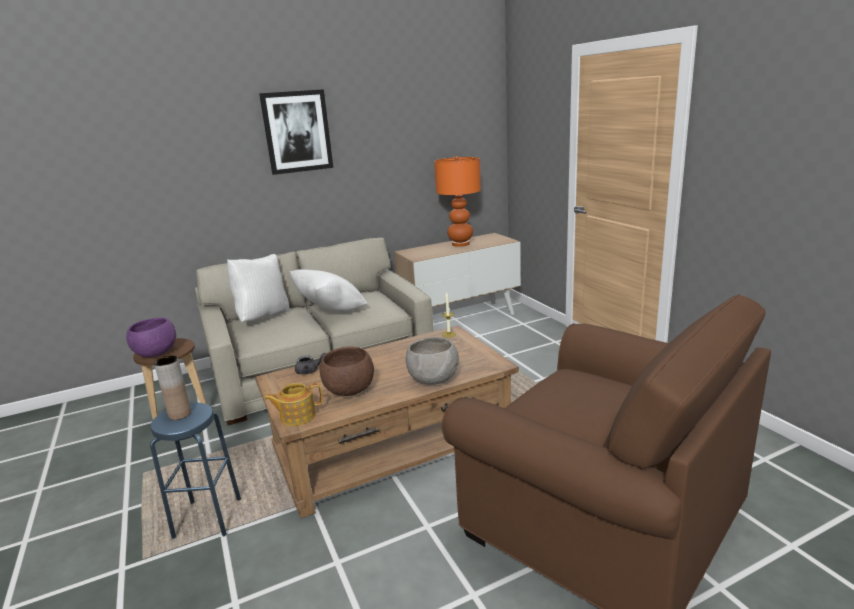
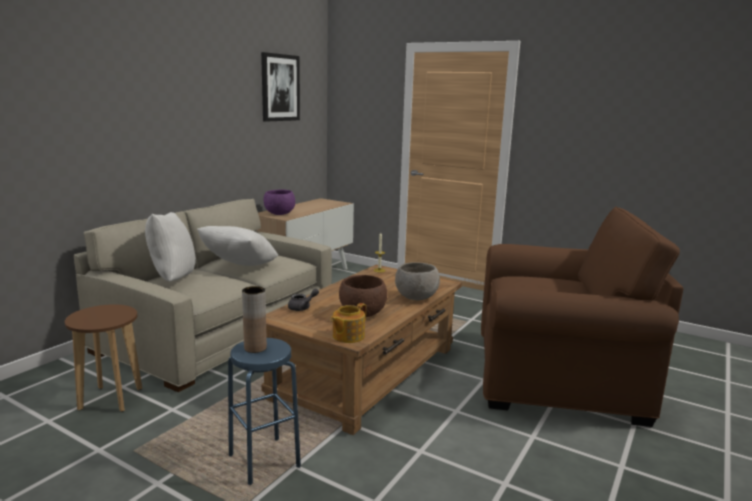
camera: 35 degrees left, 5 degrees down
(156, 353) = (98, 320): purple bowl -> purple bowl (279, 214)
(297, 132) = (177, 89): picture -> picture (280, 88)
(460, 244) = (305, 206): orange table lamp -> none

